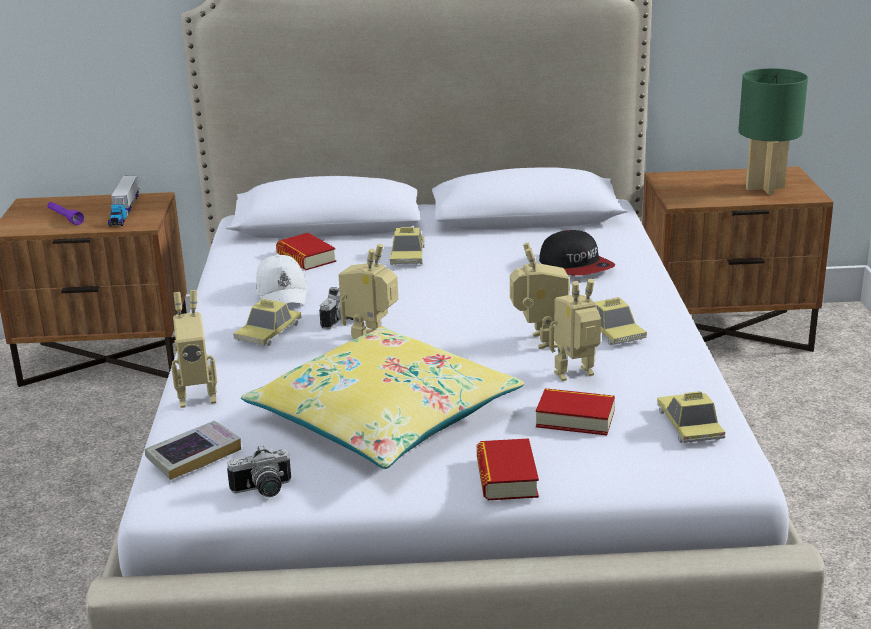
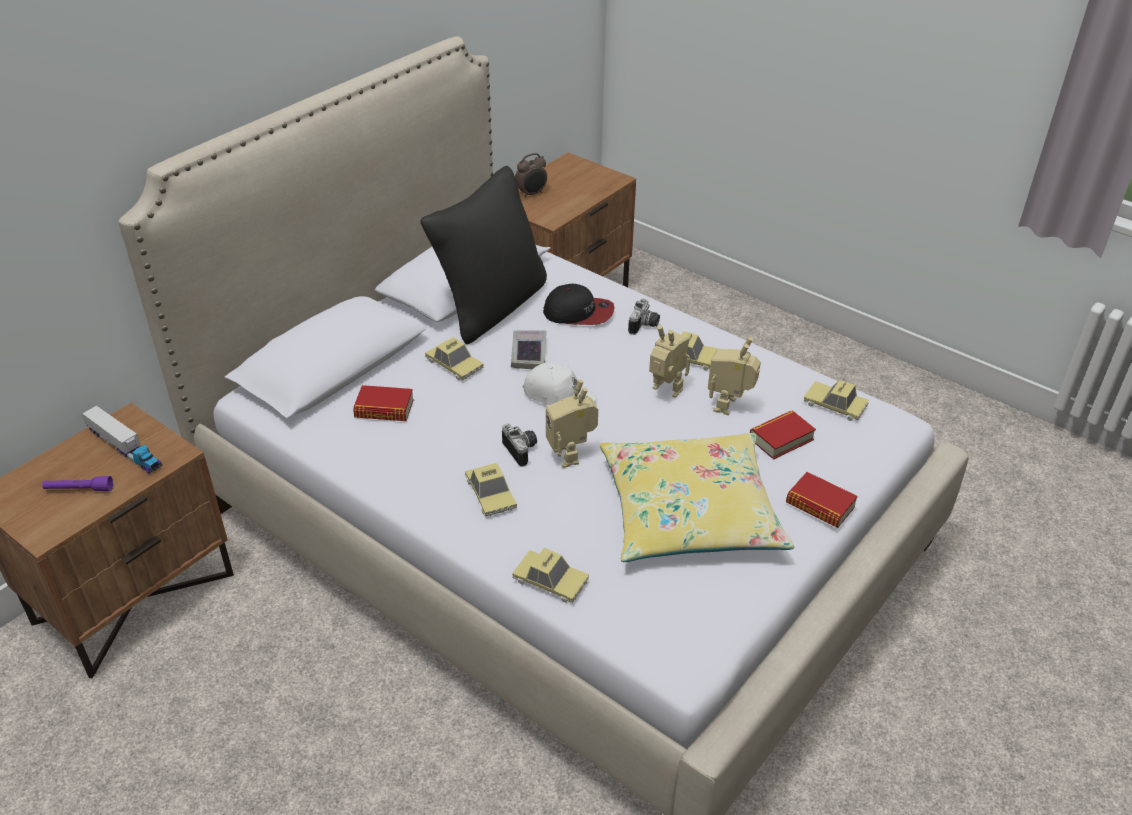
camera: 50 degrees left, 15 degrees up
(194, 455) = (644, 625): book -> book (528, 353)
(197, 397) = (550, 581): toy robot -> toy car
(263, 491) = (726, 616): camera -> camera (645, 326)
(282, 293) = (431, 452): white cap -> white cap (558, 394)
(511, 235) = (491, 306): none -> black pillow
(699, 181) = (531, 194): none -> alarm clock
(765, 188) = (581, 183): green table lamp -> none

